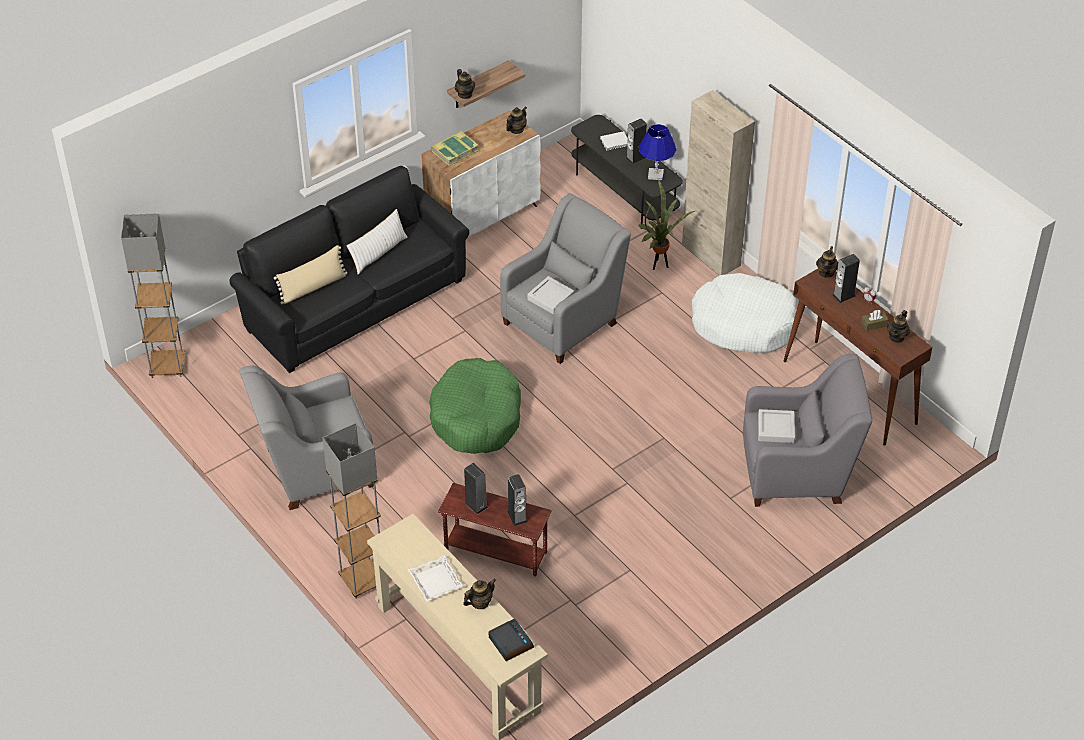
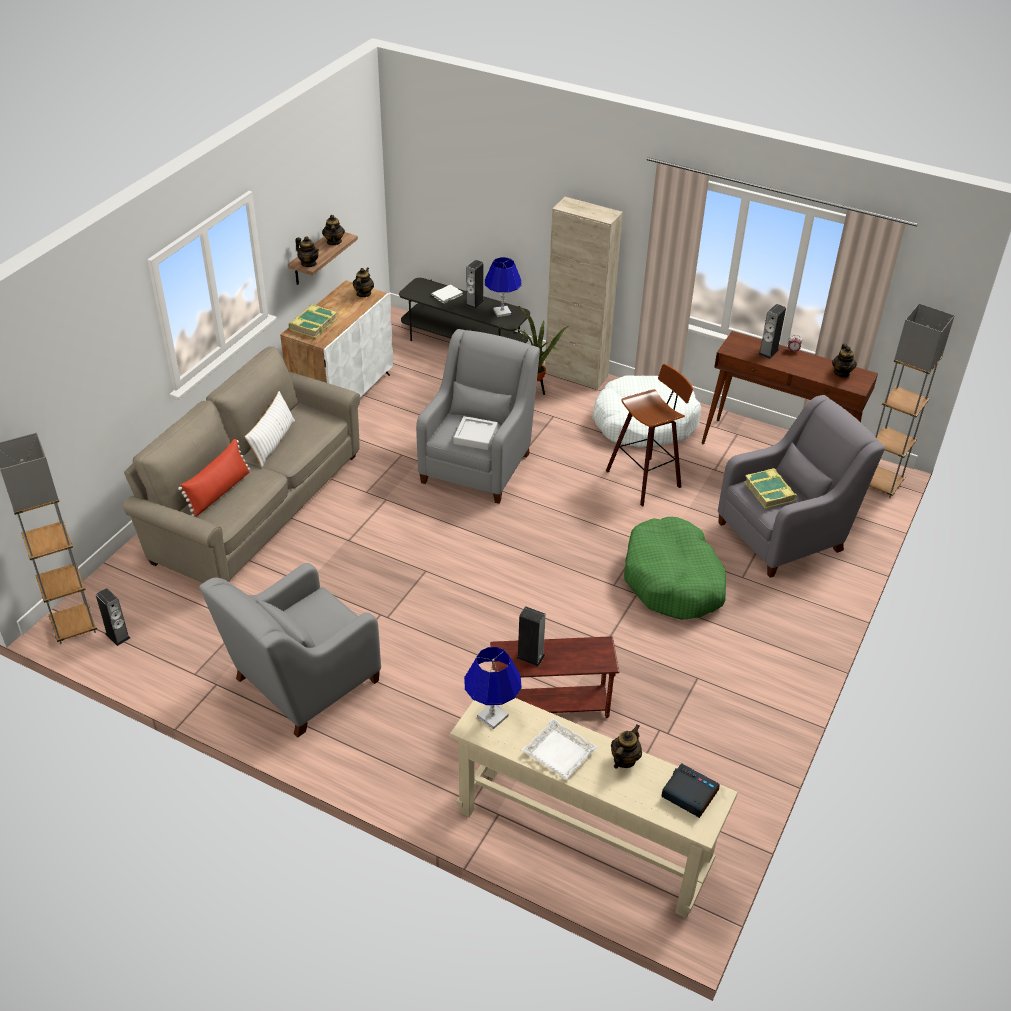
camera: 25 degrees left, 5 degrees down
(313, 287) = (219, 492): beige pillow -> red pillow
(352, 302) = (253, 505): black sofa -> beige sofa
(362, 580) = (424, 788): grey floor lamp -> grey floor lamp (881, 484)
(404, 538) = (492, 716): none -> blue table lamp
(476, 417) = (447, 577): green dog bed -> green dog bed (673, 580)
(517, 516) = (582, 654): speaker -> speaker (117, 636)
(706, 380) = (646, 479): none -> stool
(776, 429) = (770, 492): grey tray -> book
(826, 273) = (738, 338): teapot -> teapot (334, 242)
(874, 324) = (814, 368): brown tissue box -> none

